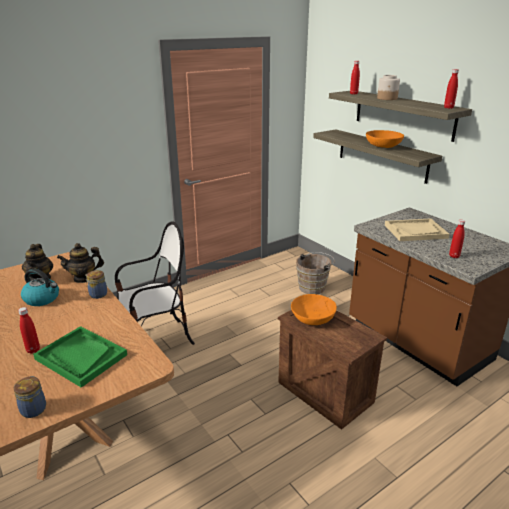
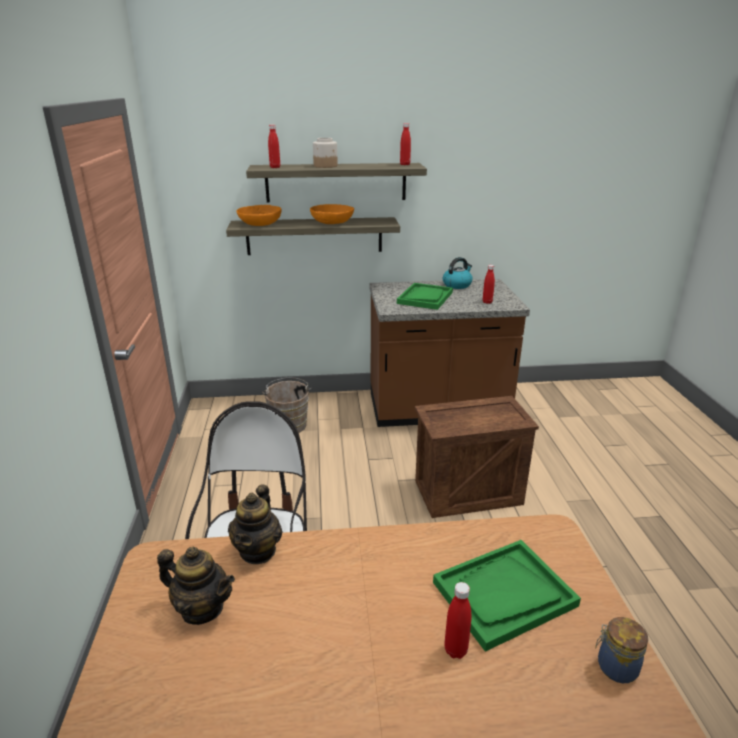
camera: 60 degrees left, 0 degrees up
(42, 299) = (287, 616): kettle -> kettle (457, 285)
(97, 294) = (330, 545): jar -> none
(312, 318) = (452, 419): orange bowl -> orange bowl (260, 224)
(415, 231) = (425, 298): beige tray -> green tray

